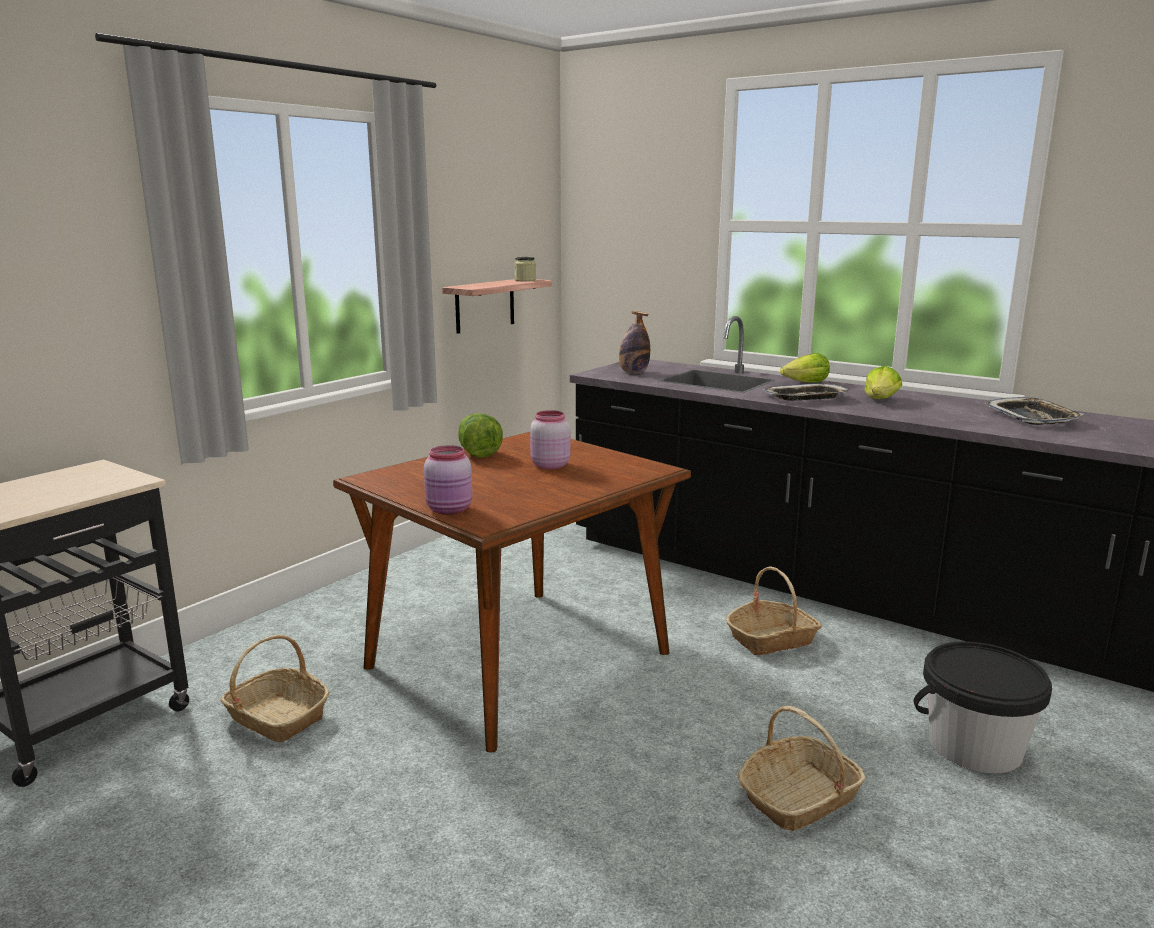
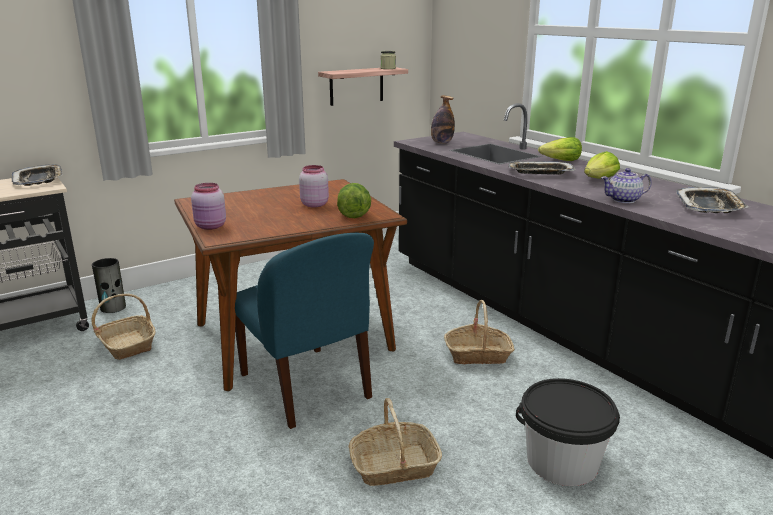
camera: 20 degrees right, 5 degrees up
(96, 472) = (39, 180): none -> tray
(201, 666) = (113, 307): none -> vase
(478, 453) = (281, 191): lettuce -> lettuce (353, 214)
(598, 724) = (306, 387): none -> blue chair
(942, 420) = (624, 200): none -> teapot

